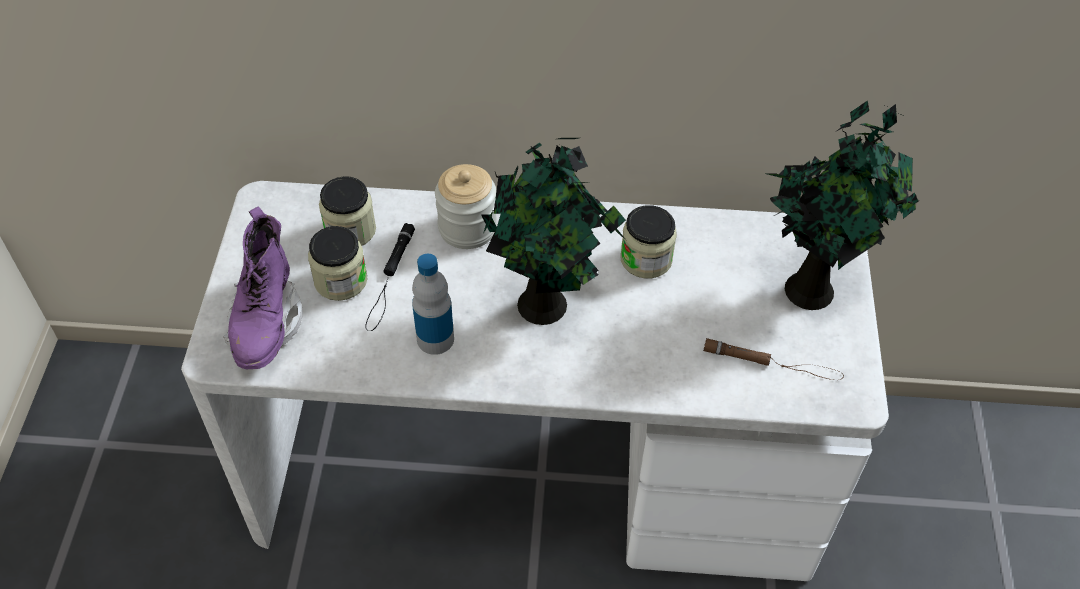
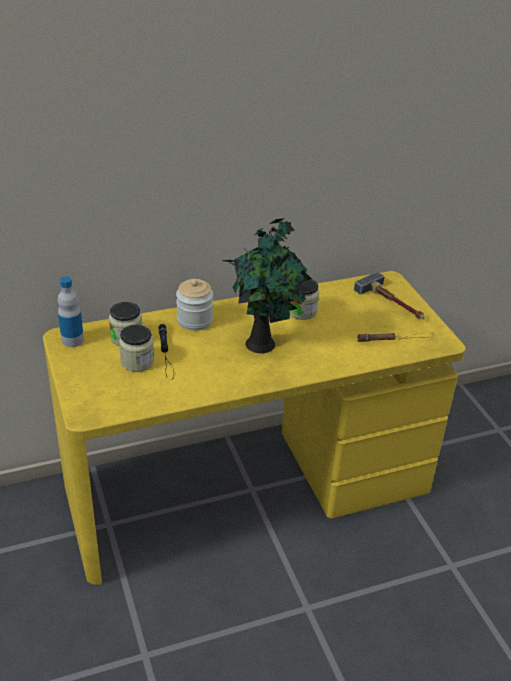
camera: 25 degrees left, 15 degrees down
(266, 323) = (105, 392): purple boot -> none
(435, 339) = (211, 374): bottle -> bottle (72, 340)
(537, 469) = (248, 487): white desk -> yellow desk
(812, 287) = (392, 303): potted plant -> hammer

